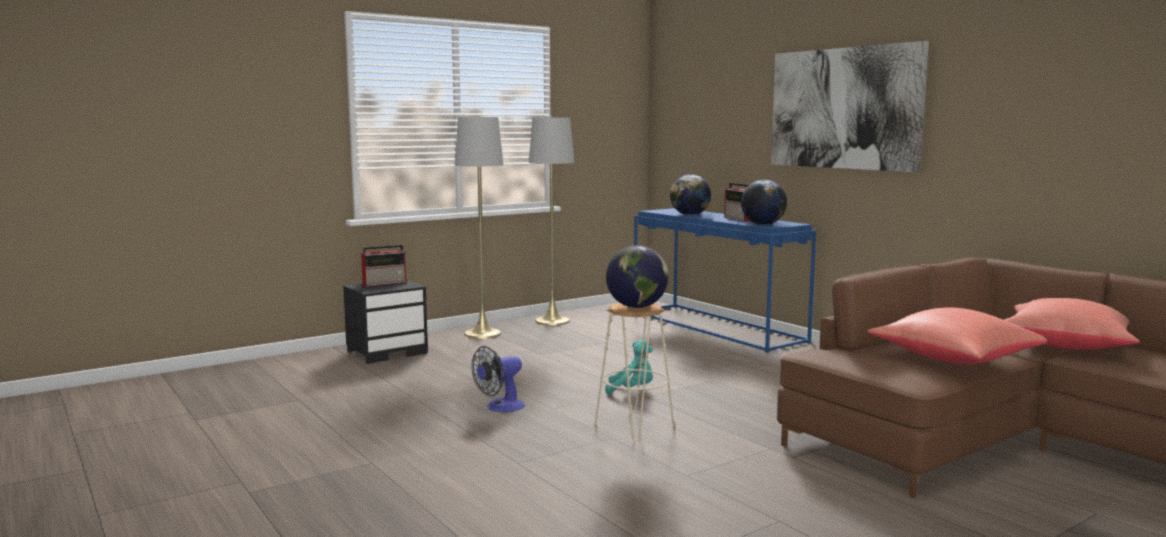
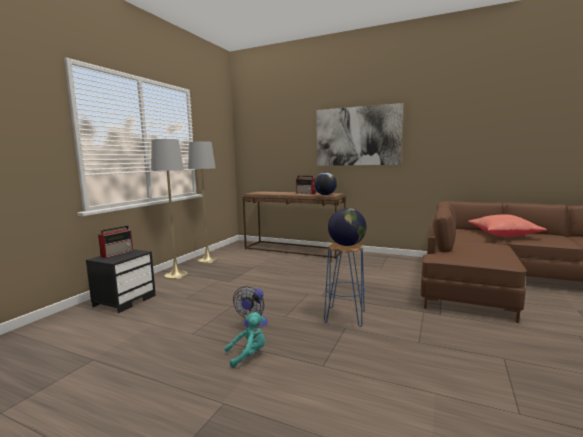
camera: 30 degrees left, 0 degrees up
(632, 390) = (309, 293): turquoise plush toy -> turquoise plush toy (248, 355)
(634, 426) = (344, 316): beige stool -> blue stool
(690, 215) = (277, 193): globe -> none
(717, 327) = (295, 249): blue console table -> brown console table
(952, 360) = (492, 249): red pillow -> none

